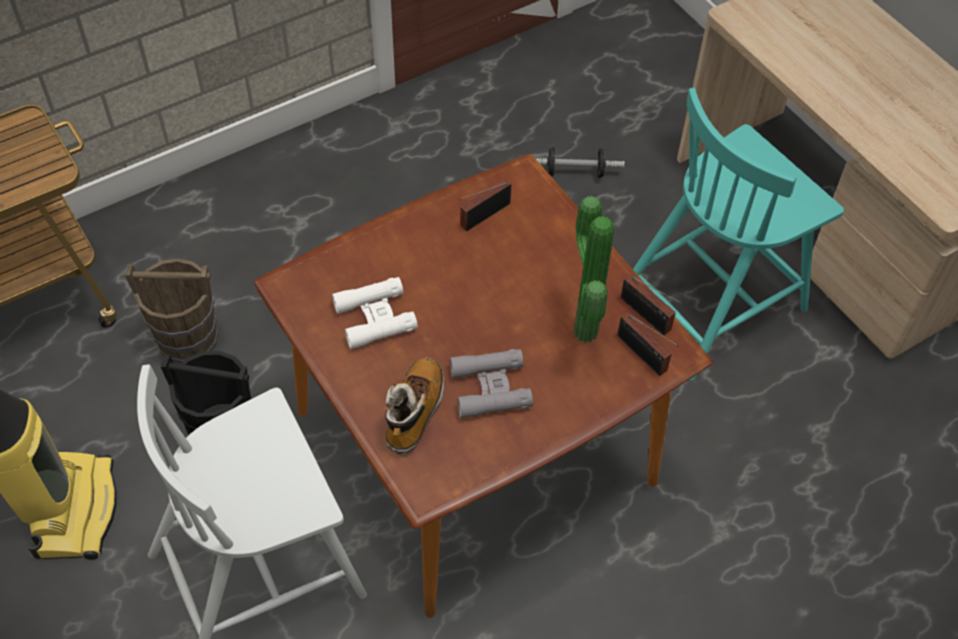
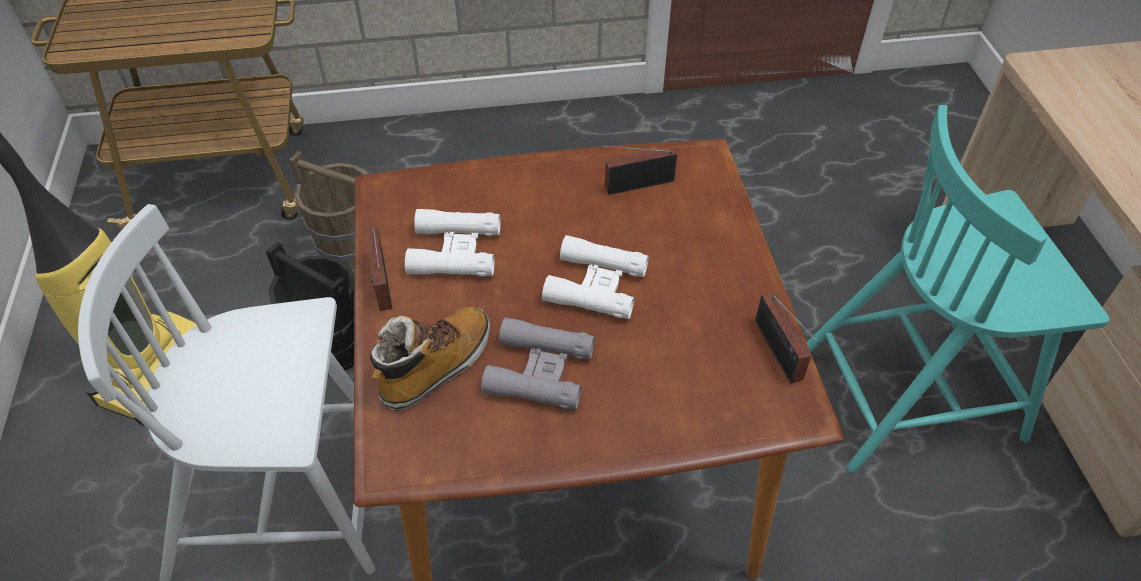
camera: 25 degrees right, 5 degrees down
(496, 309) = (596, 285): none -> white binoculars
(575, 172) = (809, 216): dumbbell -> none
(580, 333) = (684, 345): potted plant -> none
(643, 356) = (751, 399): radio -> radio (381, 285)

